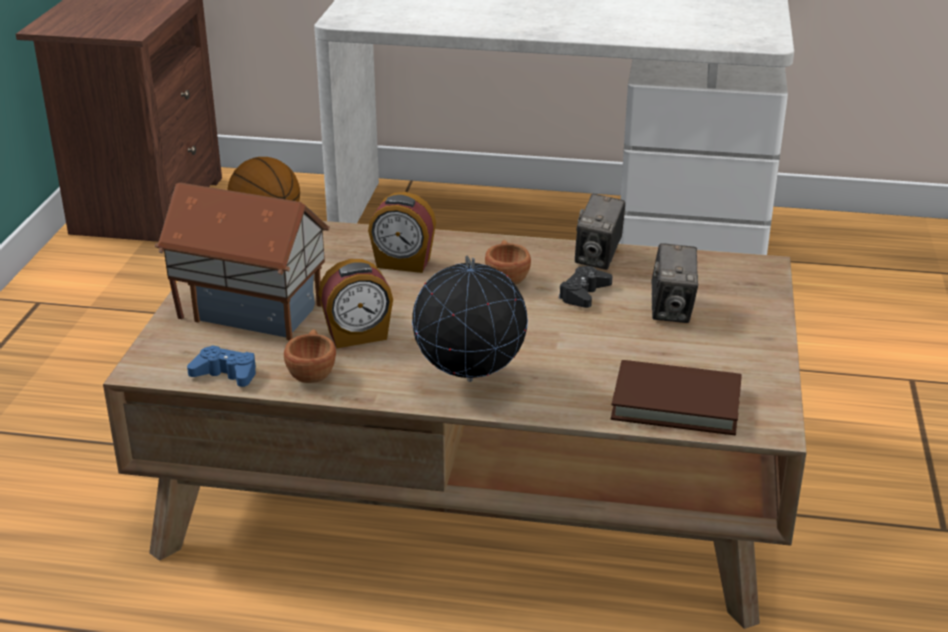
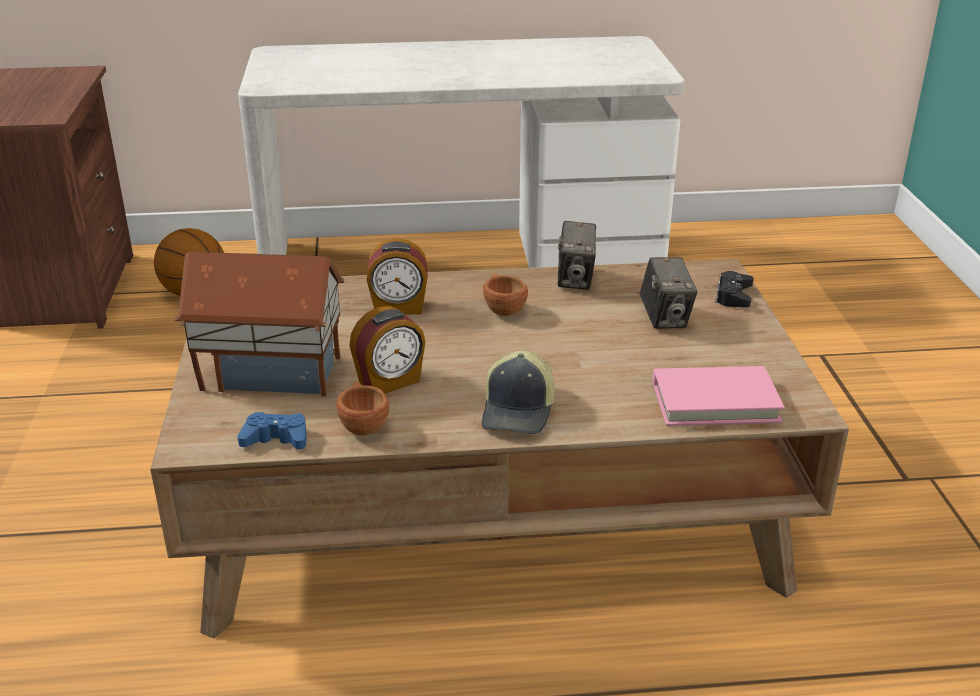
camera: 15 degrees left, 0 degrees up
(470, 382) = (519, 411): globe -> cap
(584, 294) = (580, 314): black game controller -> black game controller (733, 296)
(676, 403) = (715, 402): brown book -> pink book

